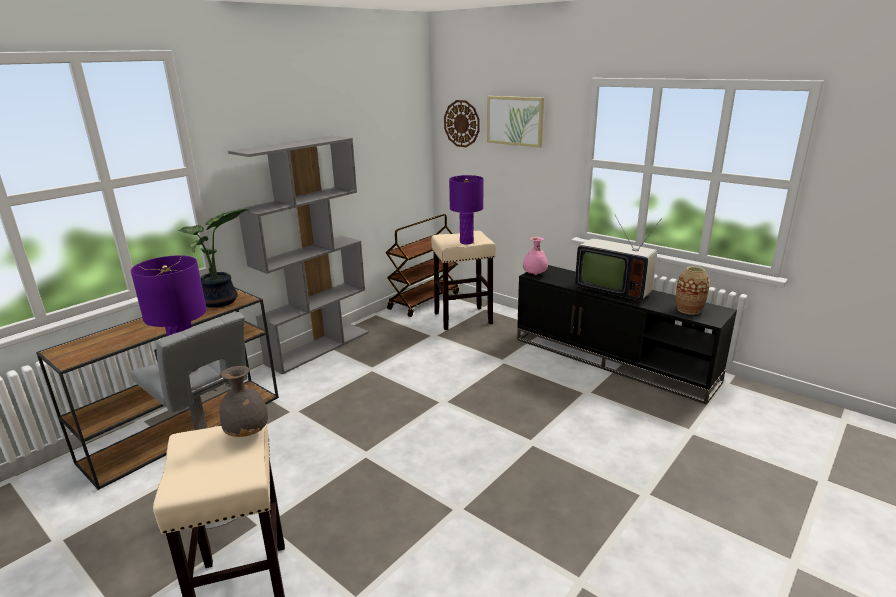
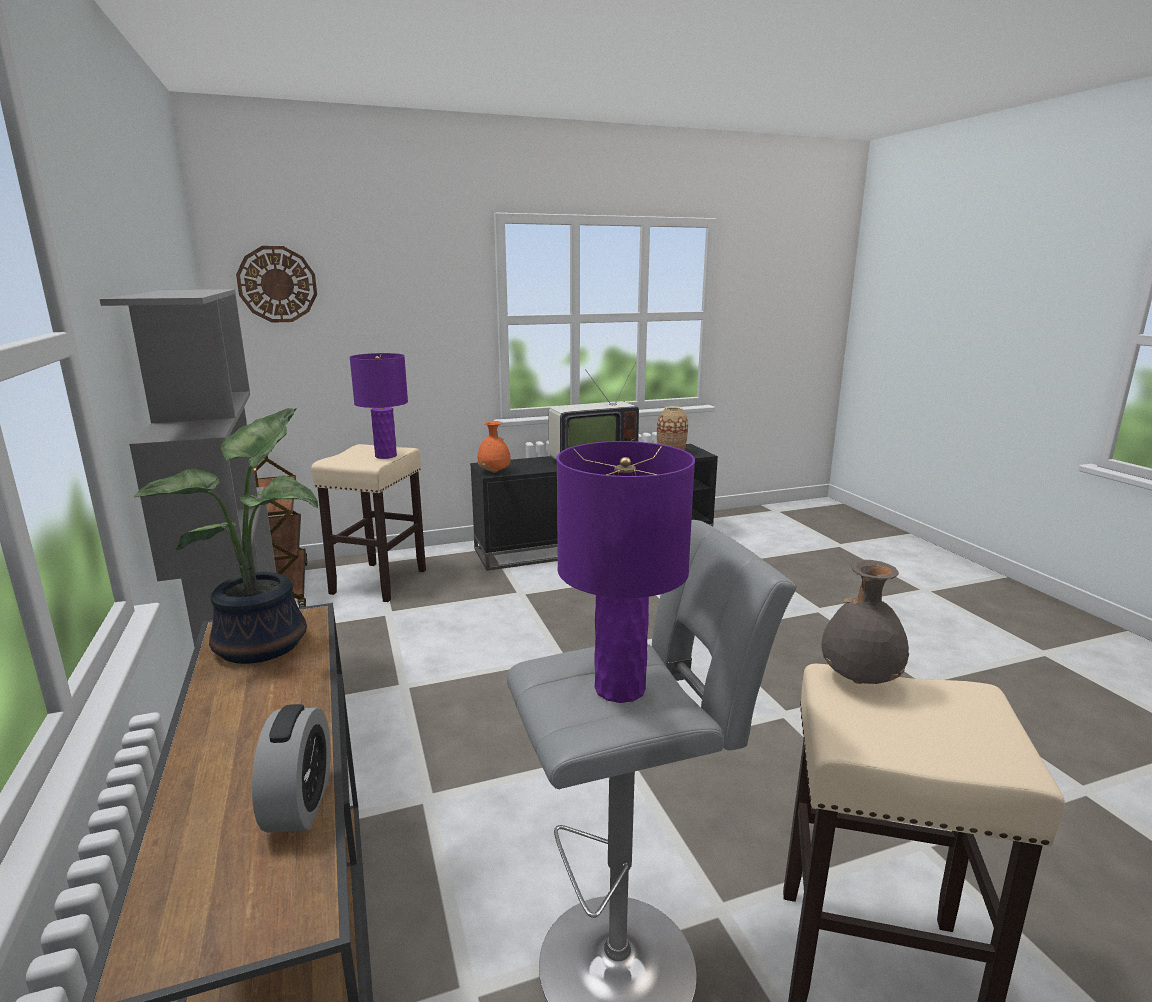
camera: 60 degrees left, 5 degrees down
(119, 344) = (299, 804): none -> alarm clock
(515, 120) = (383, 273): picture -> none
(535, 274) = (494, 472): pink vase -> orange vase

